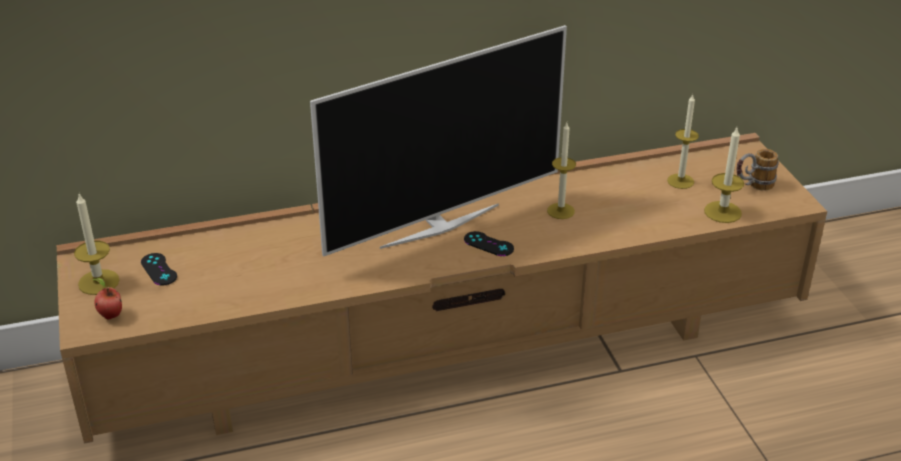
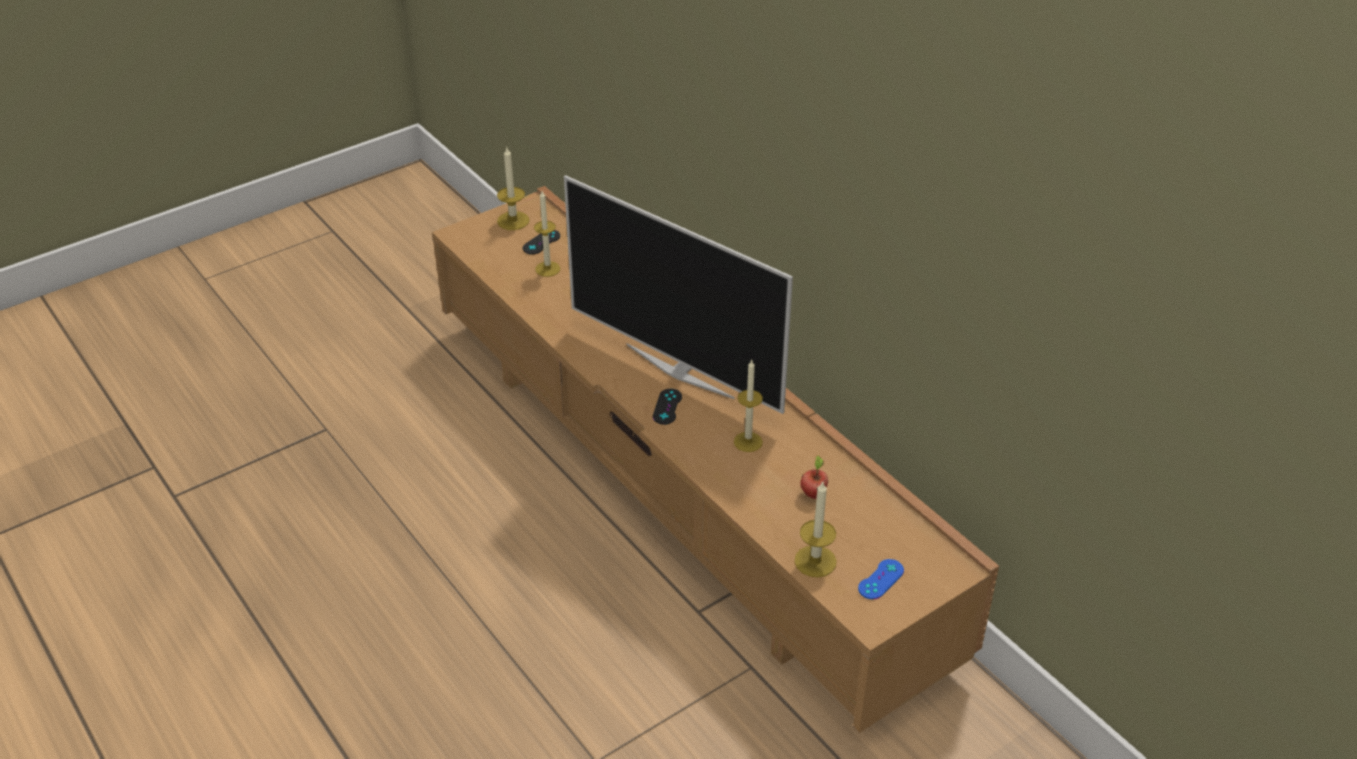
camera: 70 degrees right, 5 degrees up
(110, 315) = (477, 239): apple -> apple (812, 493)
(680, 181) = (856, 519): candle -> candle (547, 269)
(752, 187) = (881, 579): mug -> blue game controller

